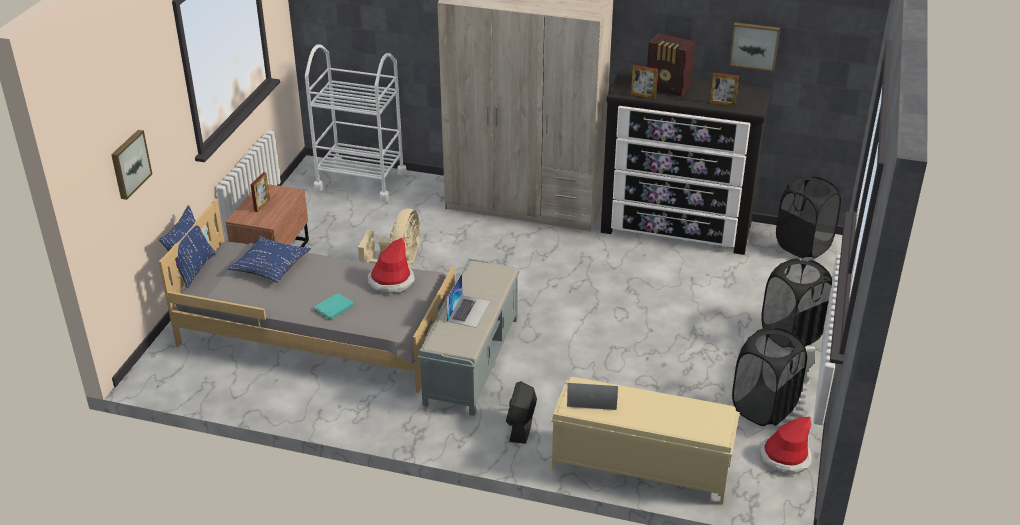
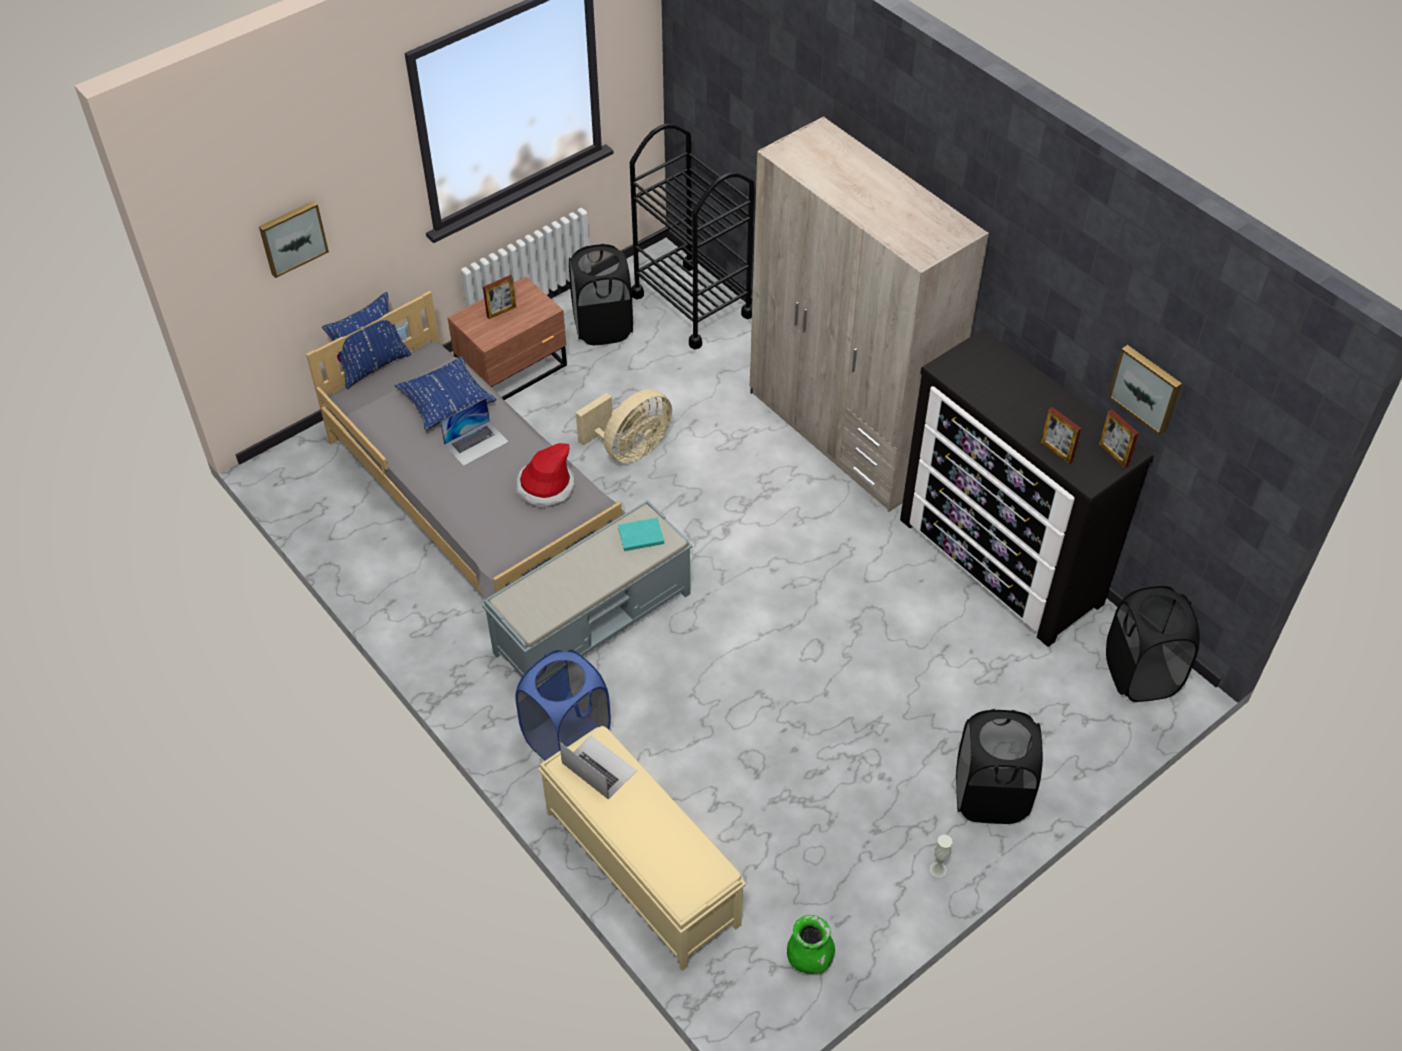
camera: 35 degrees right, 15 degrees up
(332, 308) = (457, 491): turquoise book -> turquoise book (639, 535)
(360, 181) = (692, 305): white cart -> black cart
(468, 311) = (579, 575): laptop -> laptop (476, 443)
(521, 426) = (567, 739): black fan -> blue laundry basket
(643, 96) = (965, 389): picture frame -> picture frame (1113, 455)
(668, 87) = (1014, 390): radio -> none
(764, 407) = (852, 877): black laundry basket -> black laundry basket (603, 327)
(784, 458) = (809, 957): hat -> green vase

